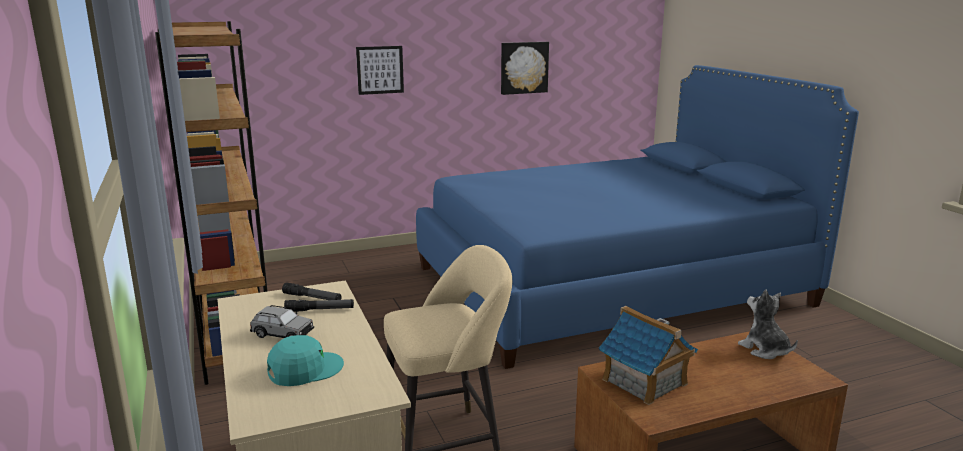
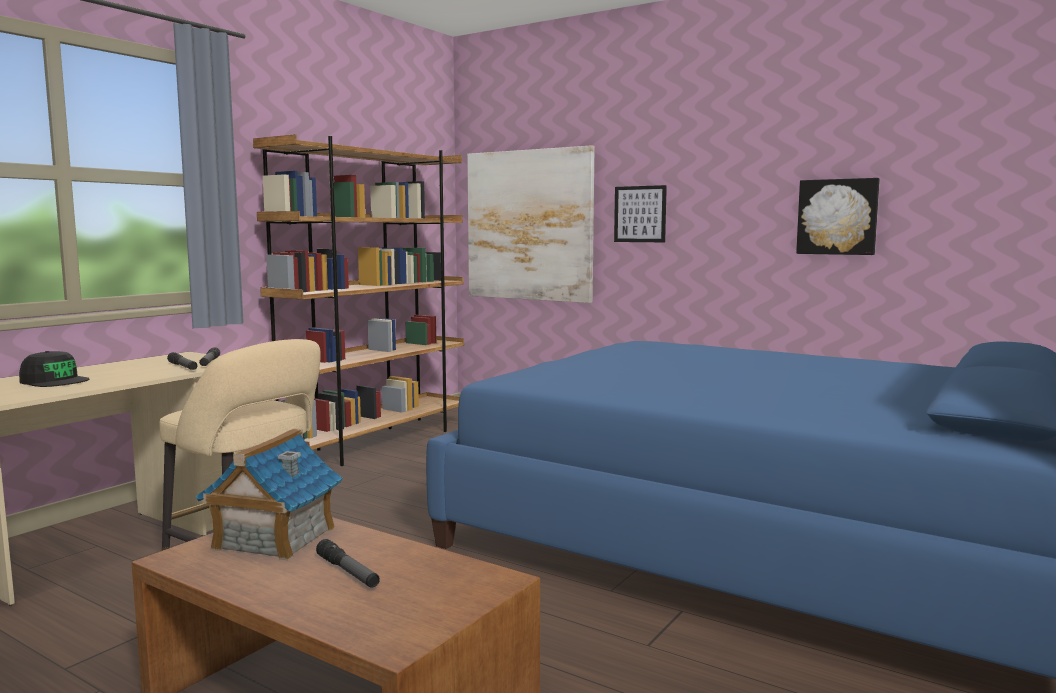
camera: 55 degrees right, 10 degrees down
(265, 84) = (529, 225): none -> picture
(282, 334) = (124, 369): grey toy car -> none
(304, 369) = (55, 381): turquoise cap -> black cap
(719, 371) = (348, 572): none -> flashlight
(765, 350) = (461, 591): plush toy -> none

